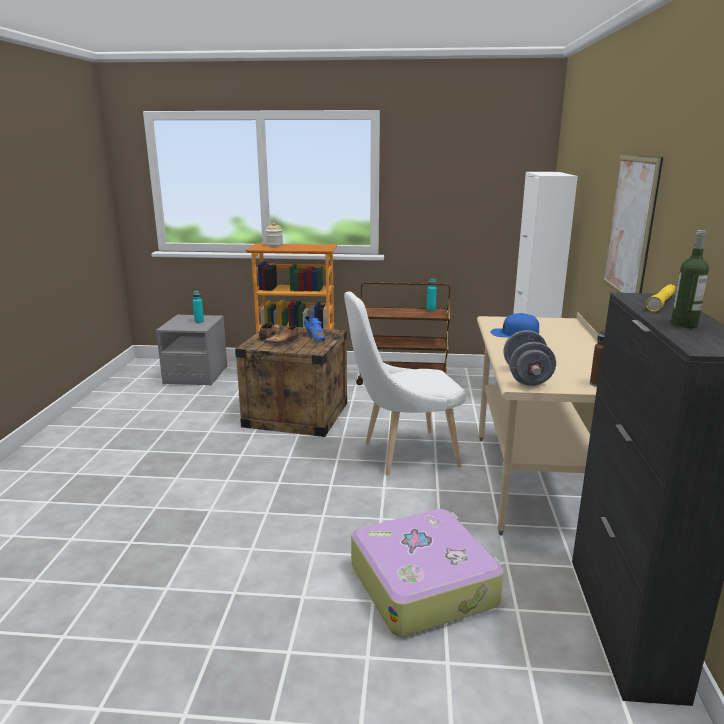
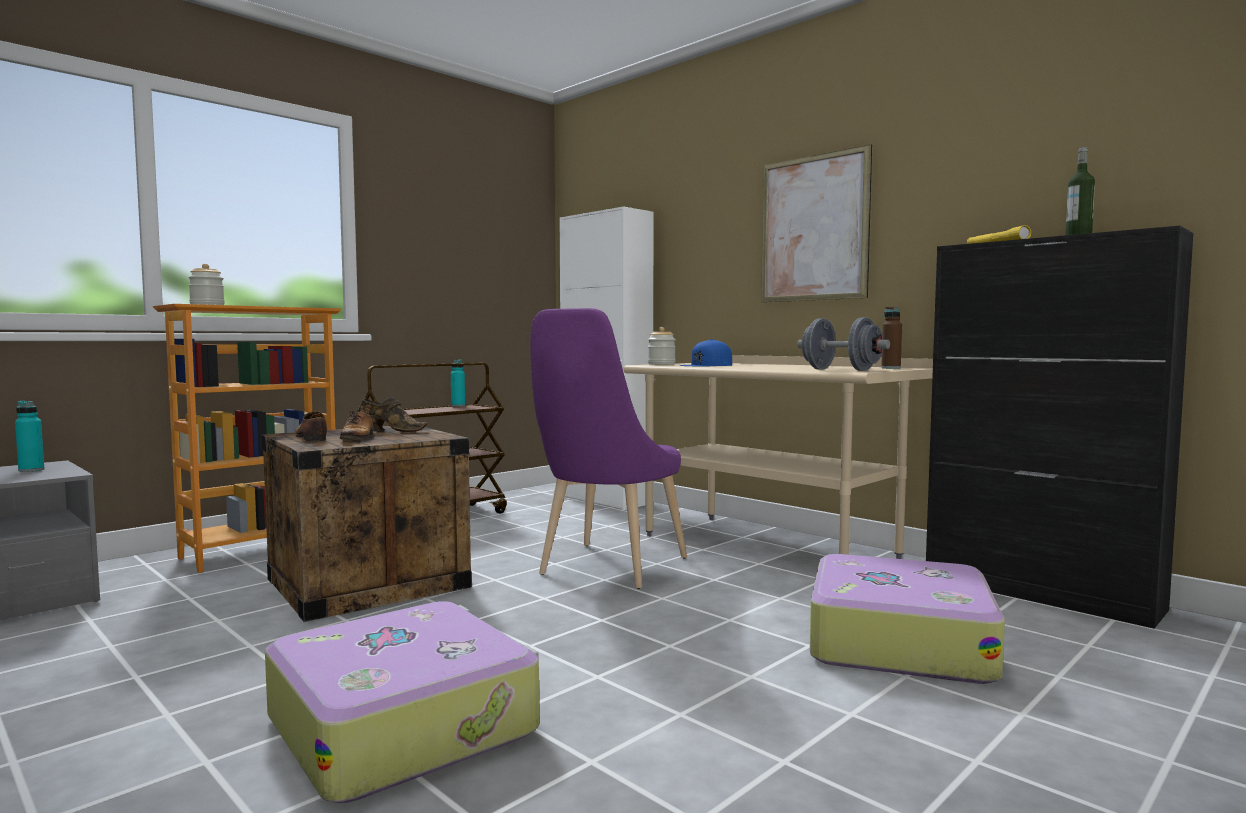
camera: 50 degrees left, 15 degrees down
(182, 493) = (404, 723): none -> suitcase
(314, 337) = (391, 431): blue shoe -> brown shoe
(403, 454) = (607, 569): white chair -> purple chair
(500, 321) = (661, 364): none -> jar

